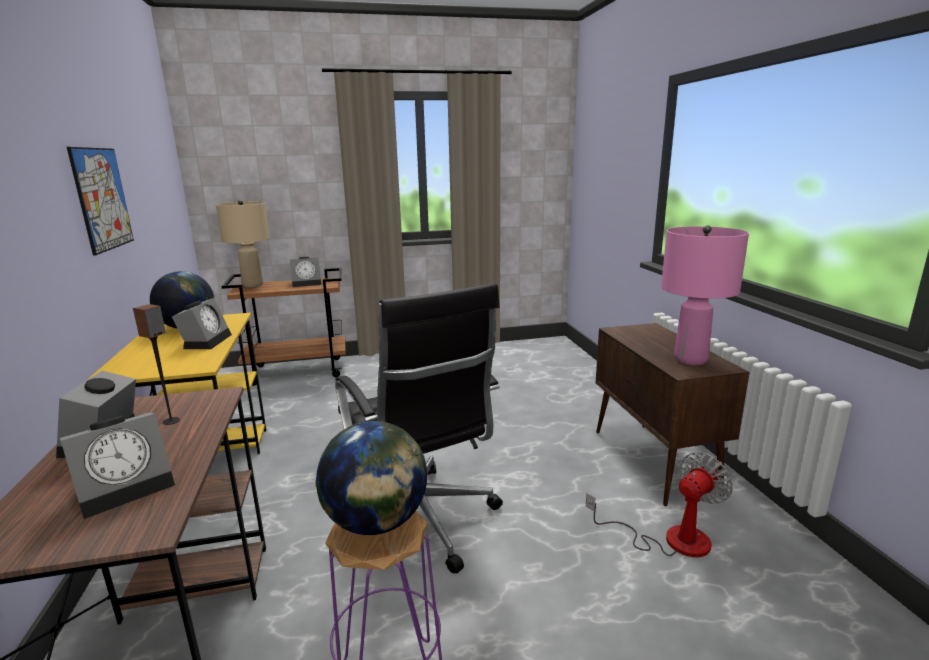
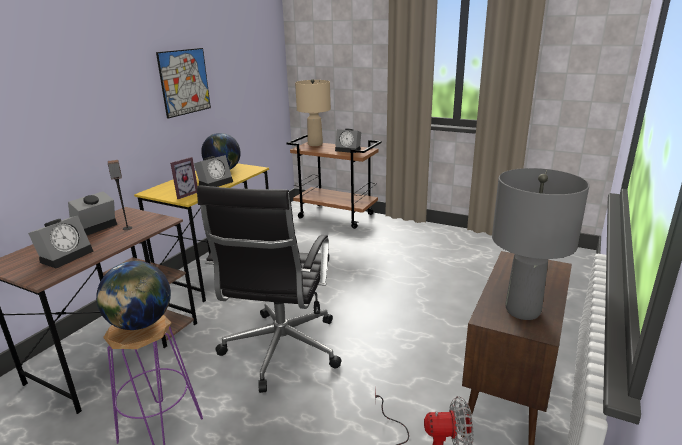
camera: 40 degrees right, 5 degrees up
(128, 486) = (67, 255): alarm clock -> alarm clock turned 60 degrees counterclockwise
(181, 363) = (184, 194): none -> picture frame
(690, 359) = (523, 310): pink table lamp -> grey table lamp

